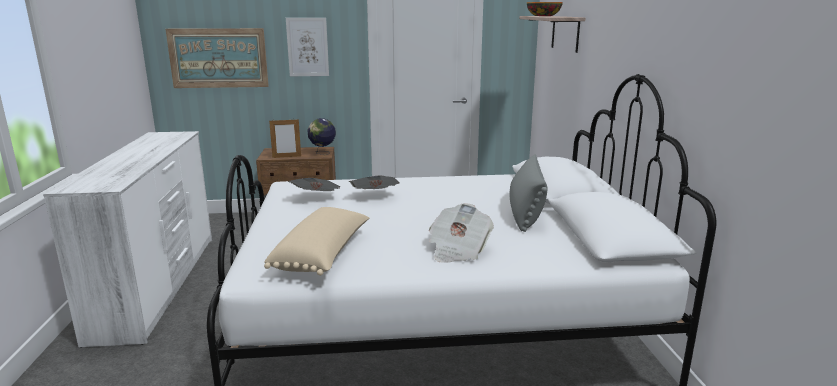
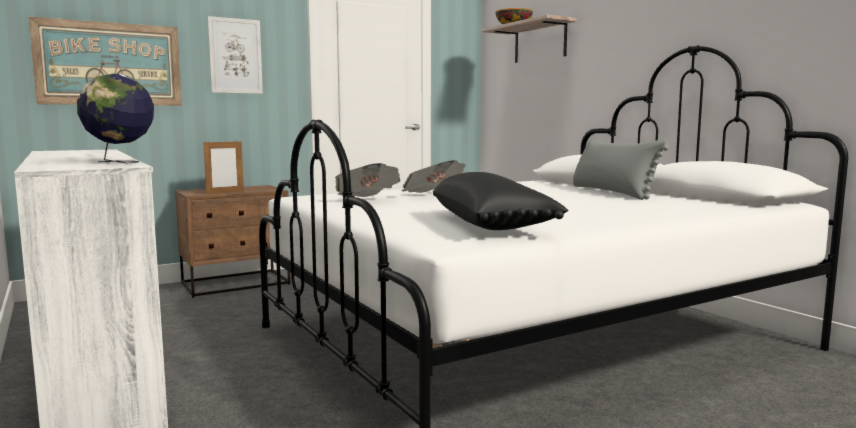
camera: 25 degrees left, 10 degrees down
(322, 153) = (268, 189): globe -> globe (120, 162)
(324, 255) = (491, 225): beige pillow -> black pillow
(458, 250) = (620, 211): newspaper -> none

